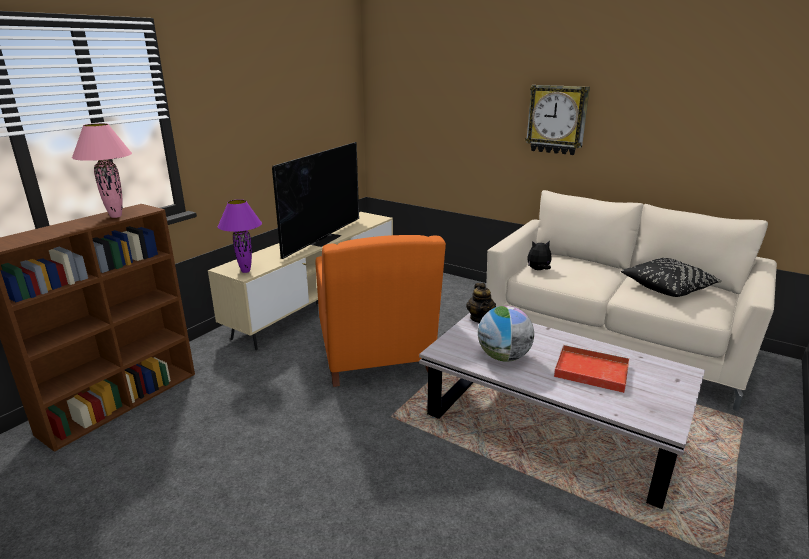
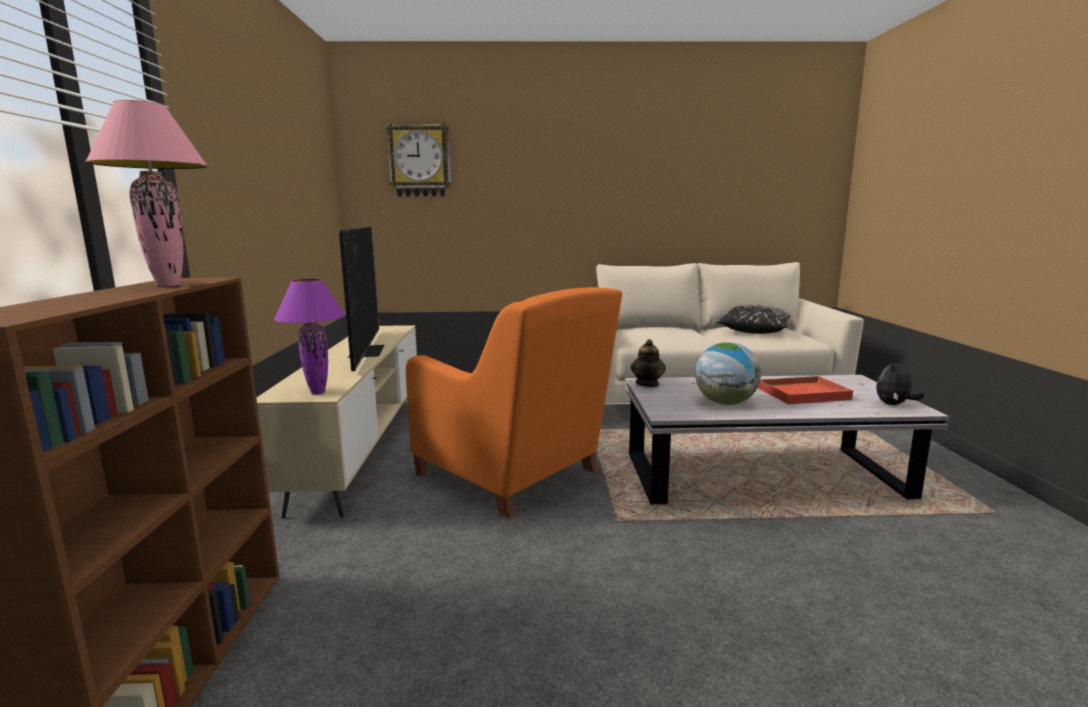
camera: 35 degrees left, 10 degrees down
(480, 319) = (647, 384): teapot -> teapot turned 45 degrees clockwise
(538, 270) = (639, 338): plush toy -> plush toy (894, 405)
(557, 119) = (594, 193): wall clock -> wall clock (420, 161)

